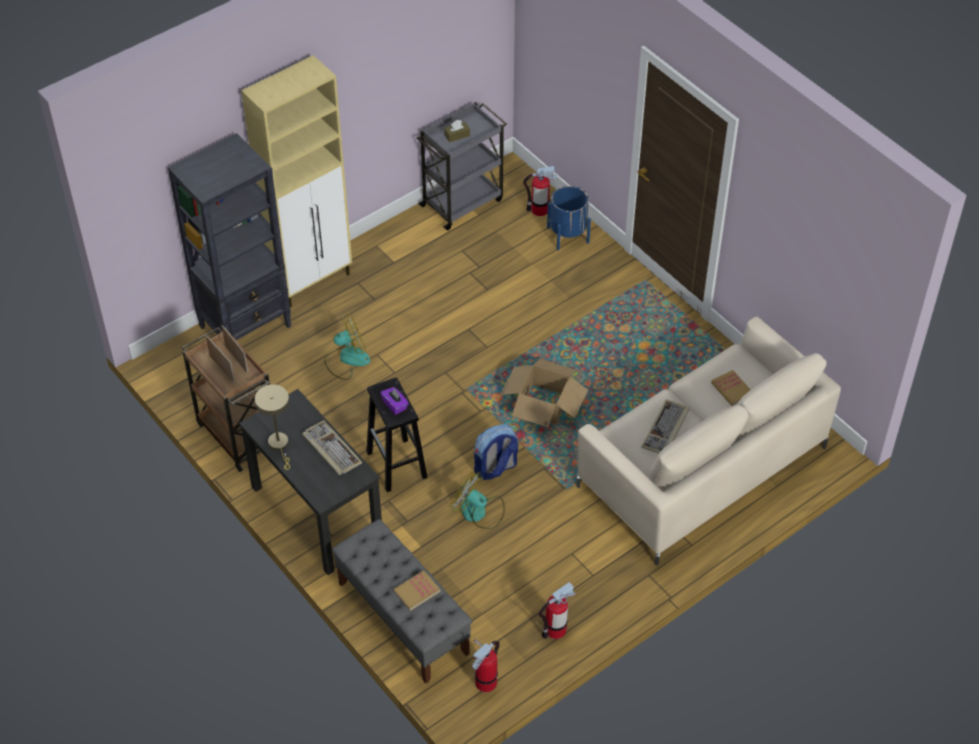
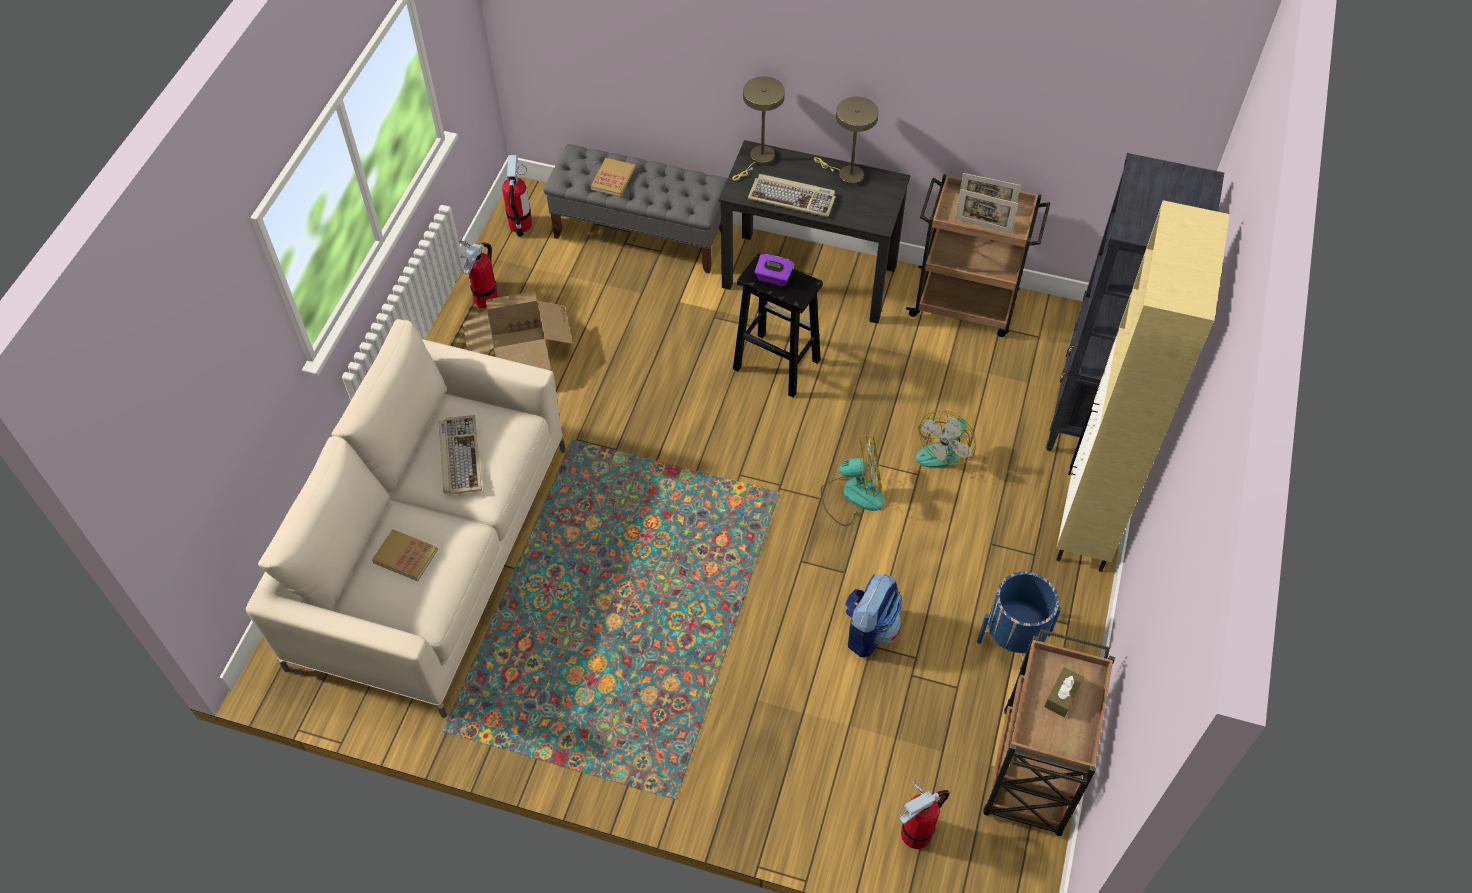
camera: 145 degrees right, 5 degrees up
(325, 491) = (759, 160): none -> beige table lamp
(463, 202) = (1031, 774): grey cart -> brown cart
(479, 512) = (649, 364): fan -> fan (852, 495)
(495, 468) = (669, 419): backpack -> backpack (869, 630)
(543, 405) = (673, 524): cardboard box -> cardboard box (520, 349)
(568, 235) = (840, 811): blue planter -> blue planter (1014, 637)

